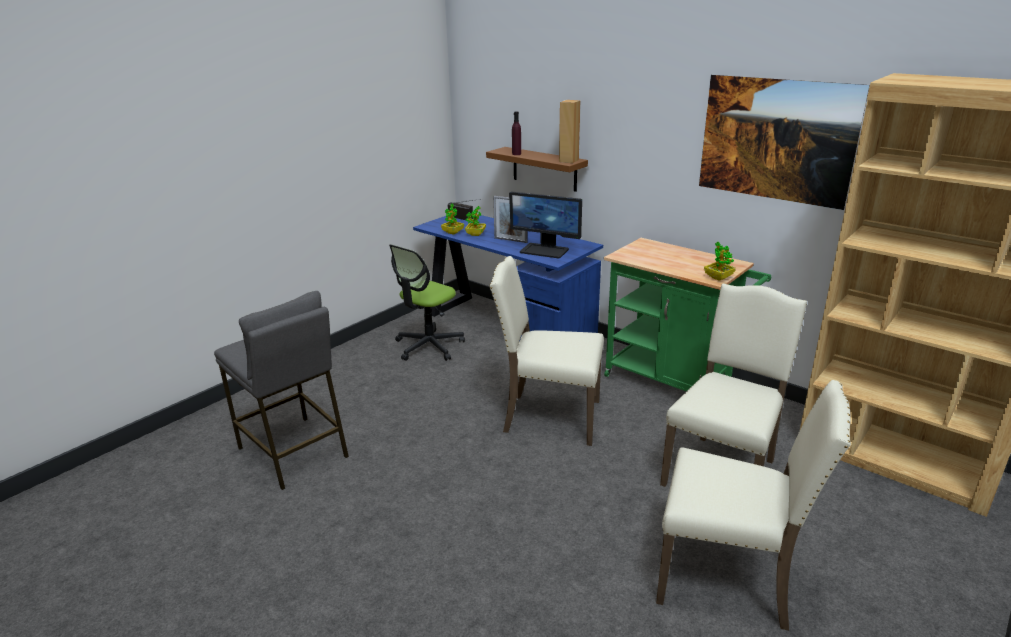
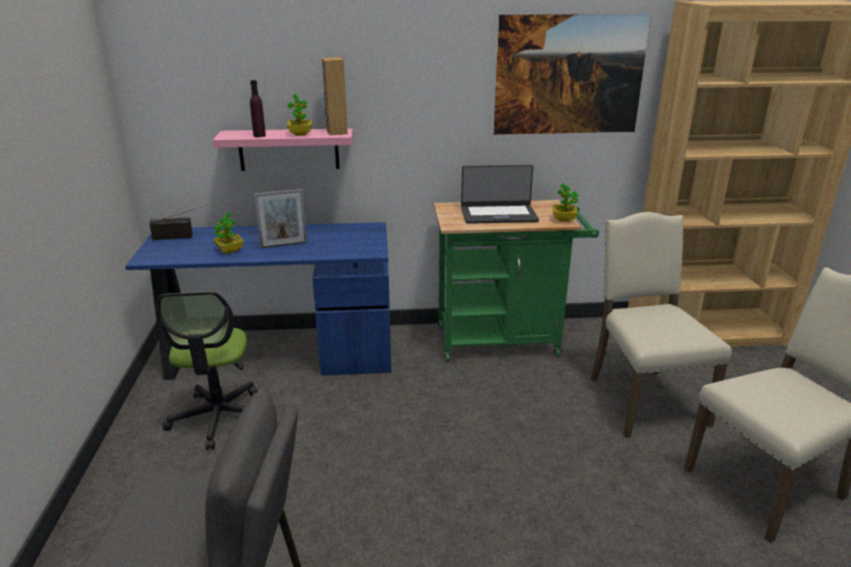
camera: 45 degrees left, 0 degrees up
(453, 232) = (196, 257): potted plant -> potted plant (300, 134)
(544, 169) = (289, 149): brown shelf -> pink shelf
(545, 250) = (342, 245): monitor -> none
(549, 417) = (458, 428): beige chair -> none
(671, 259) = (498, 214): none -> laptop

